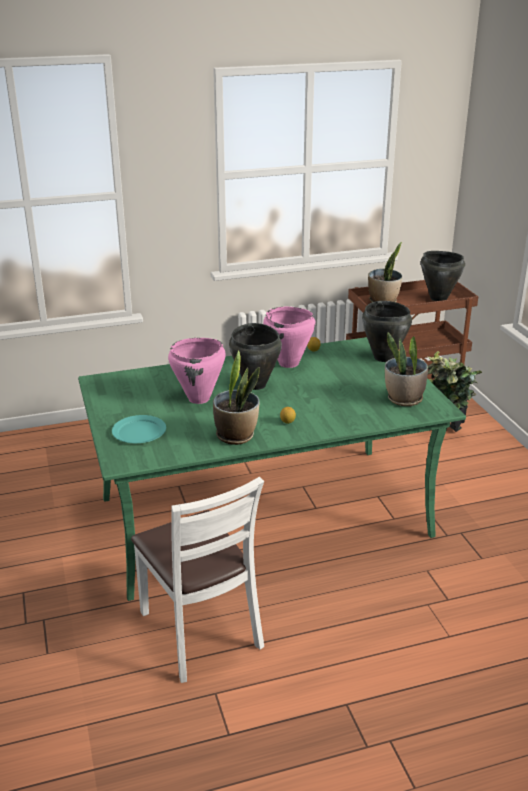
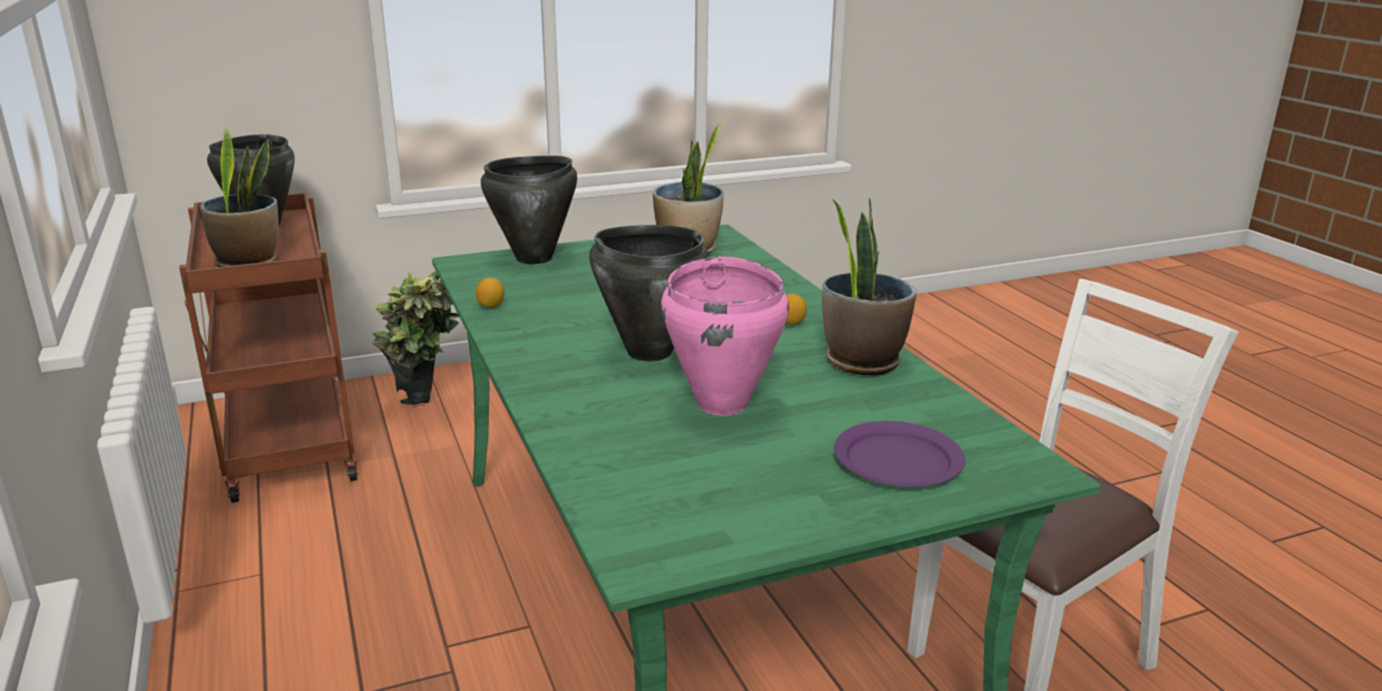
camera: 95 degrees left, 5 degrees down
(139, 432) = (899, 459): turquoise plate -> purple plate
(289, 363) = (550, 325): pink cooking pot -> none

